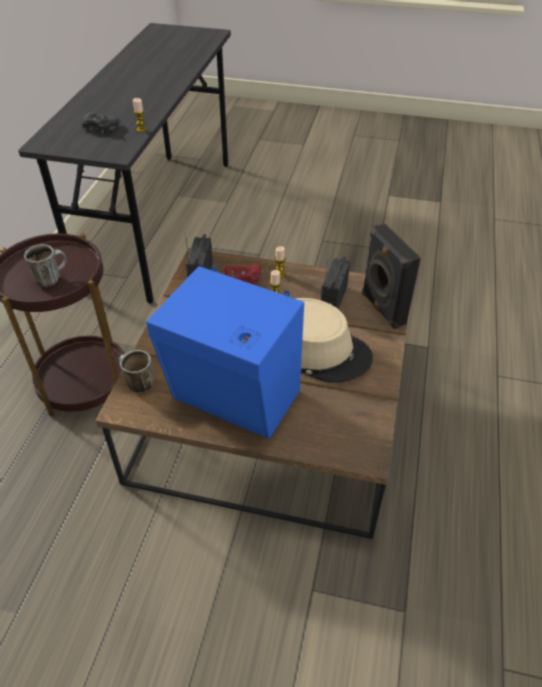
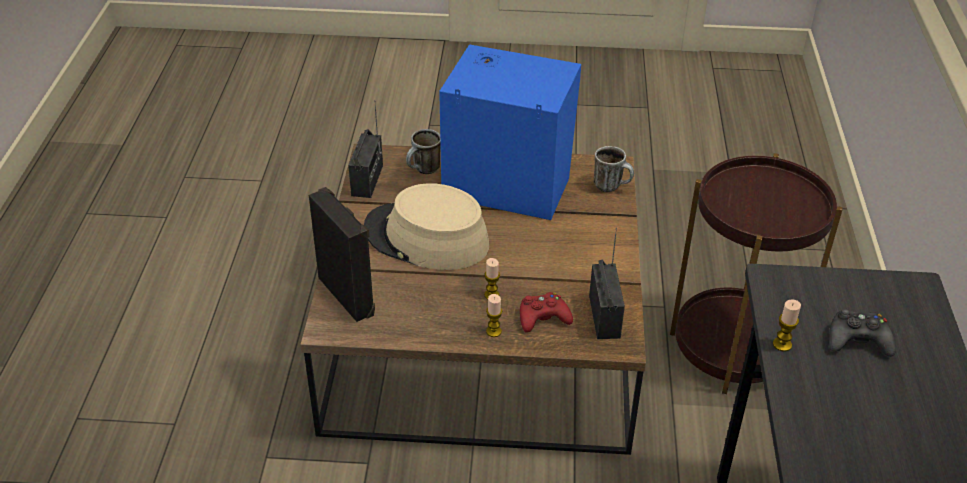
camera: 170 degrees right, 5 degrees down
(52, 278) = (753, 195): mug -> mug (424, 171)
(333, 298) = (413, 303): radio -> radio (367, 180)

